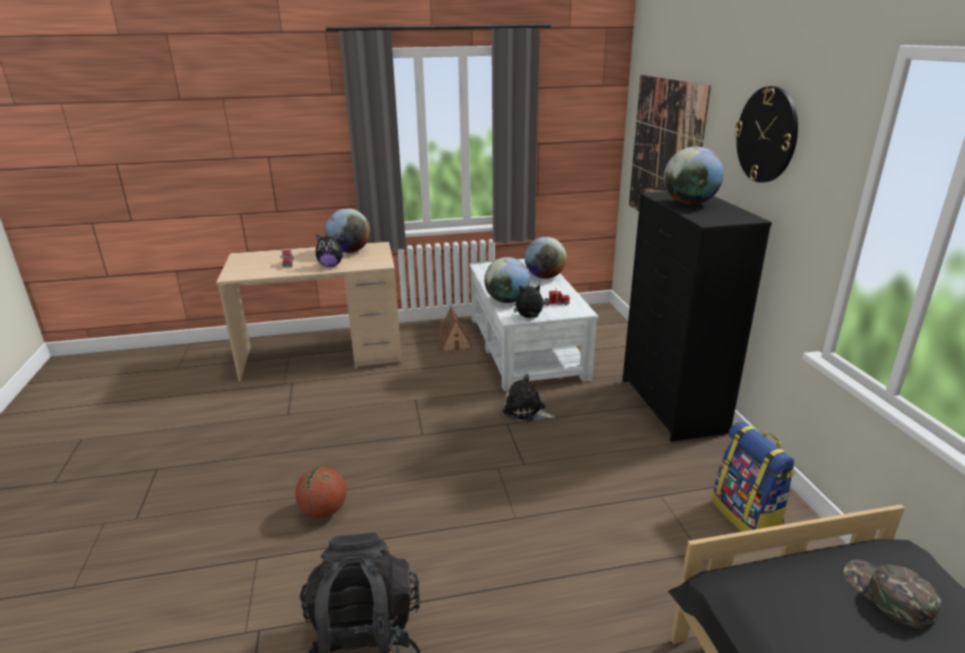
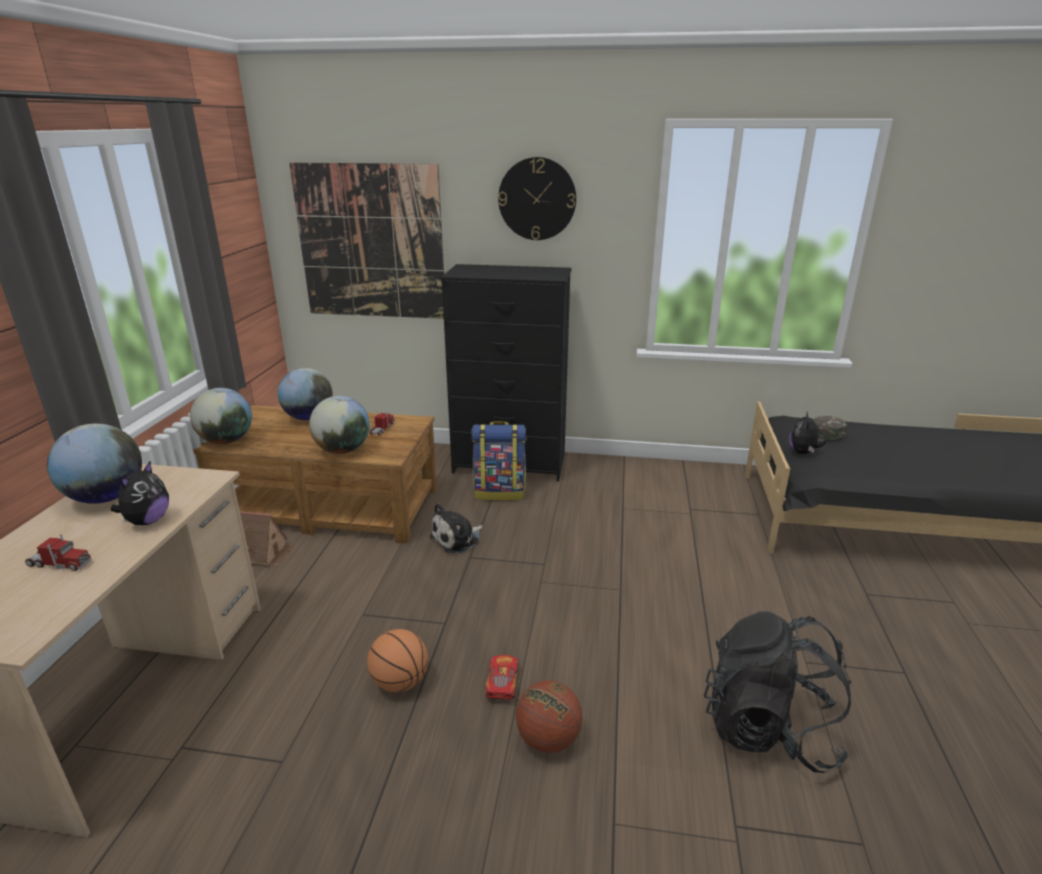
camera: 70 degrees left, 0 degrees up
(357, 433) = (400, 682): none -> basketball
(371, 476) = (502, 683): none -> toy car
(526, 346) = (329, 505): white coffee table -> brown coffee table
(529, 317) = (400, 448): plush toy -> plush toy (802, 453)
(689, 204) = (498, 272): globe -> globe (227, 441)
(747, 516) = (660, 483): backpack -> backpack (500, 492)

